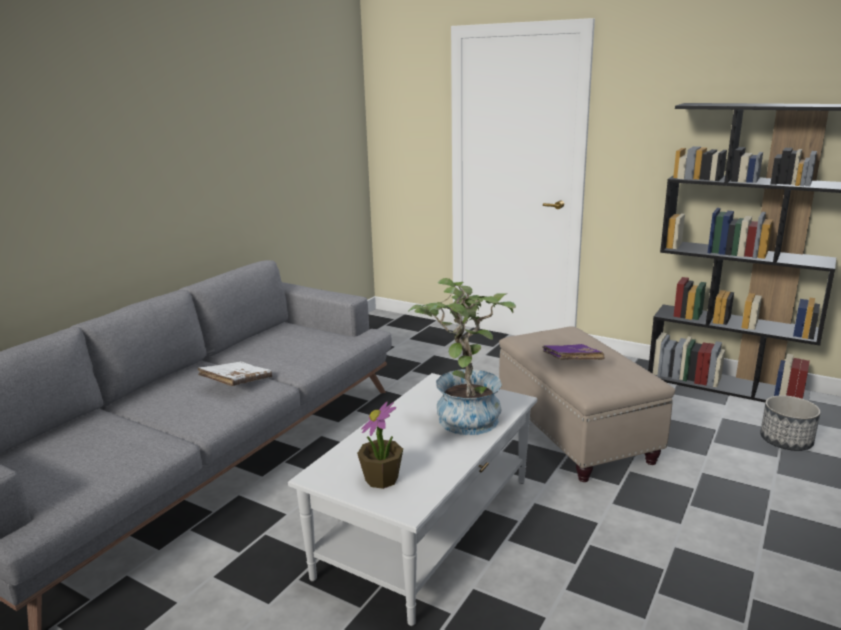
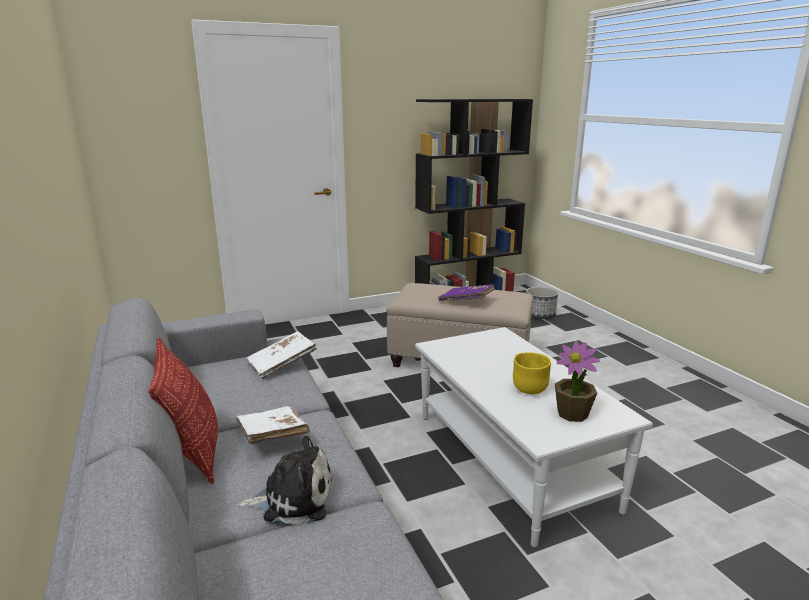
camera: 55 degrees left, 0 degrees up
(174, 416) = (293, 498): none -> plush toy
(197, 370) = (193, 453): none -> red pillow
(336, 346) = (282, 364): none -> white book
(406, 446) = (529, 389): none -> yellow bowl
(464, 415) = (503, 355): potted plant -> none

